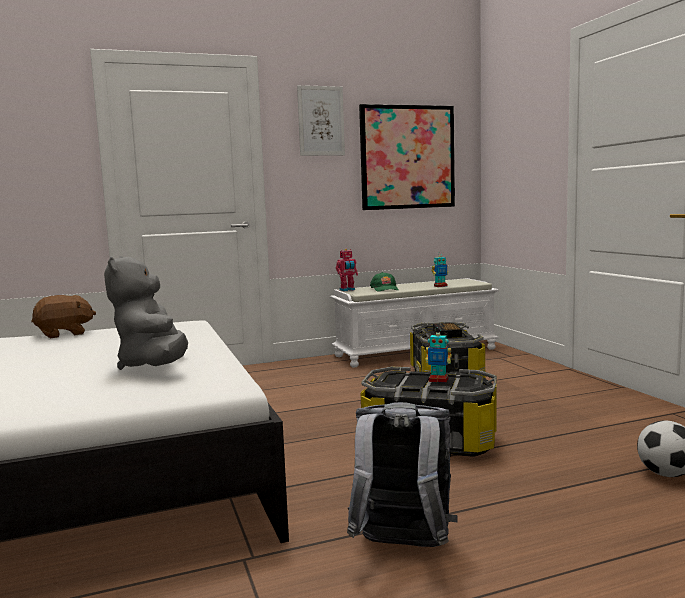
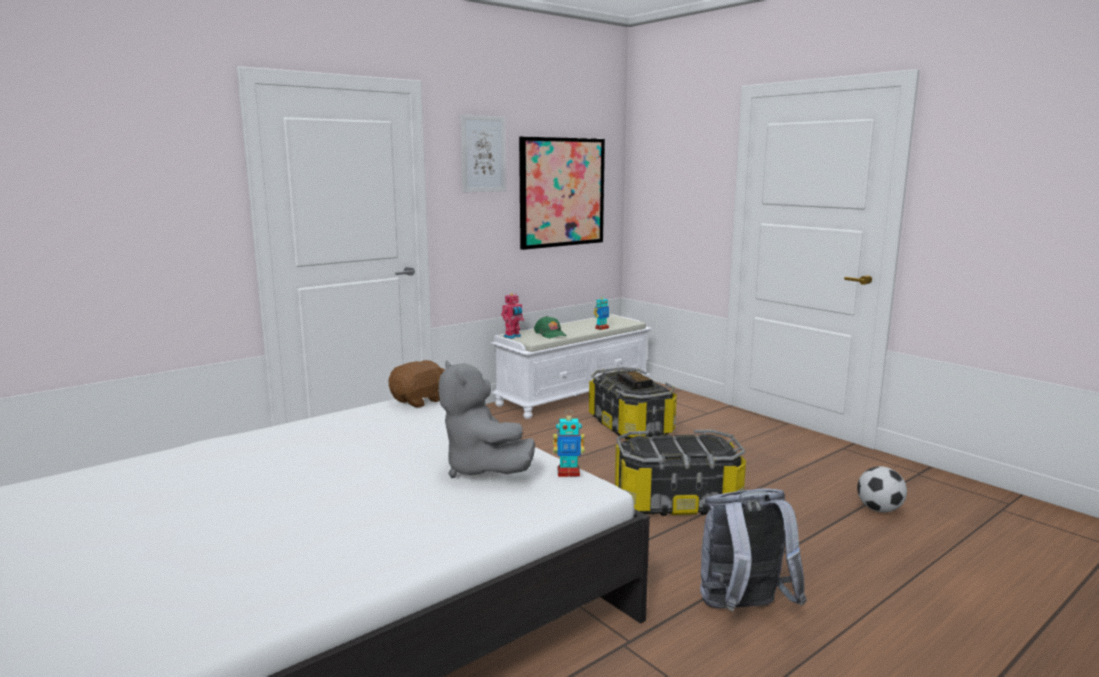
camera: 20 degrees left, 5 degrees up
(64, 334) = (291, 427): brown plush toy -> brown plush toy (419, 401)
(438, 380) = (686, 444): toy robot -> toy robot (568, 473)

